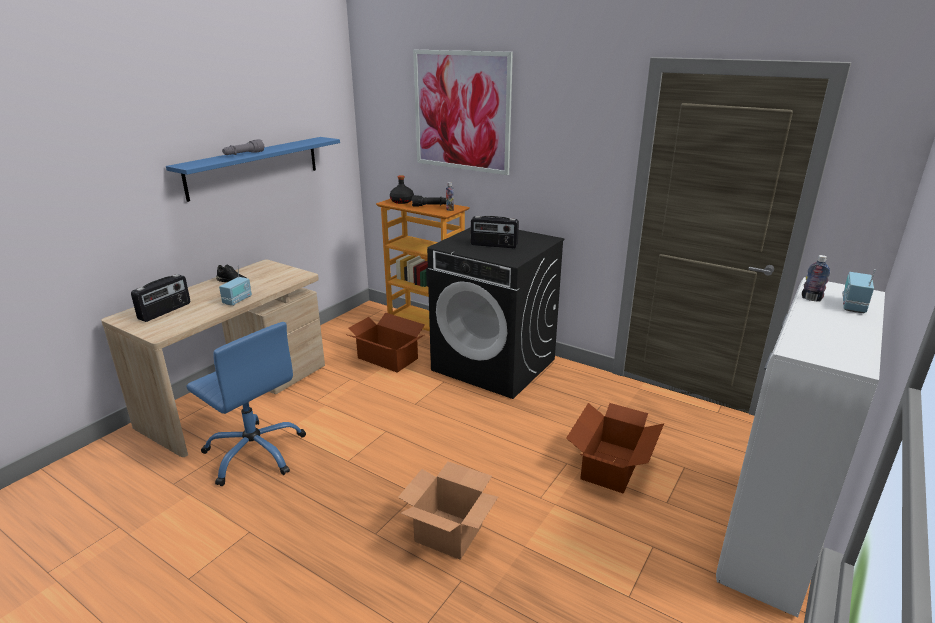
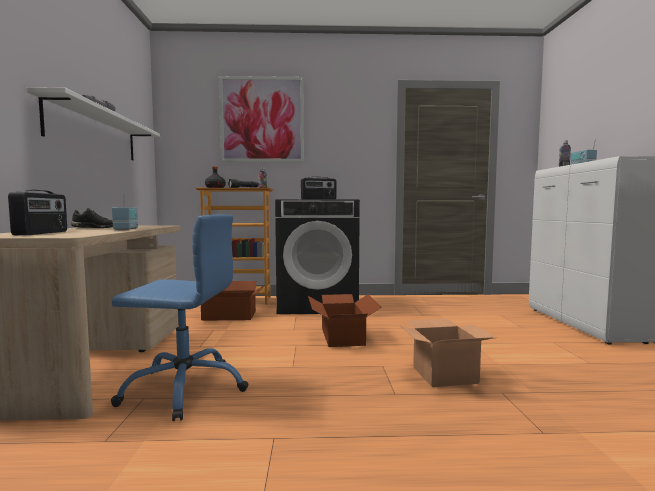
camera: 35 degrees left, 20 degrees down
(254, 167) = (95, 133): blue shelf -> white shelf
(610, 466) = (467, 323): cardboard box -> cardboard box (341, 336)

